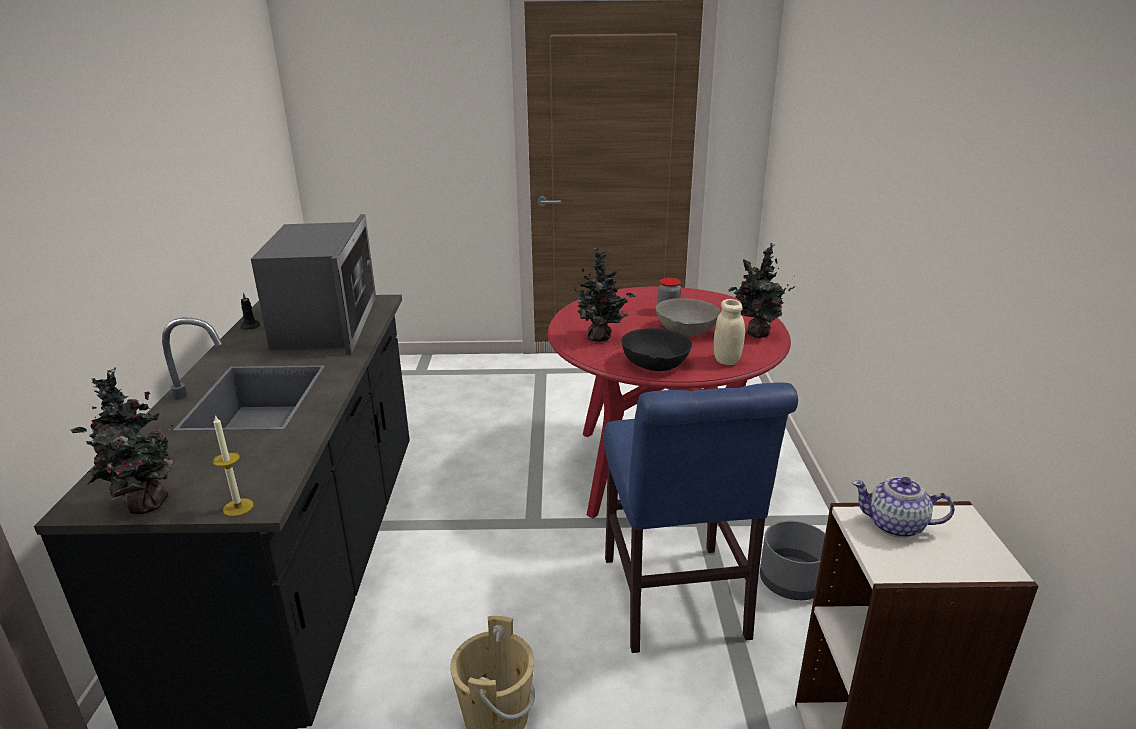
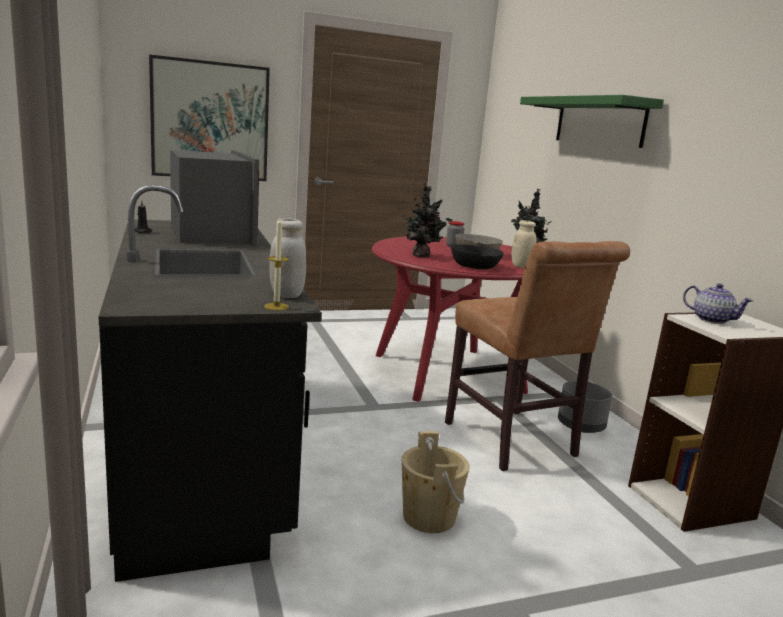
camera: 20 degrees left, 10 degrees down
(143, 505) = (189, 306): potted plant -> none
(276, 478) = (286, 295): none -> white jar
(407, 138) = (210, 121): none -> picture
(676, 604) = (513, 443): blue chair -> brown chair
(868, 144) = (599, 122): none -> green shelf
(896, 525) = (711, 319): teapot -> teapot turned 135 degrees counterclockwise

